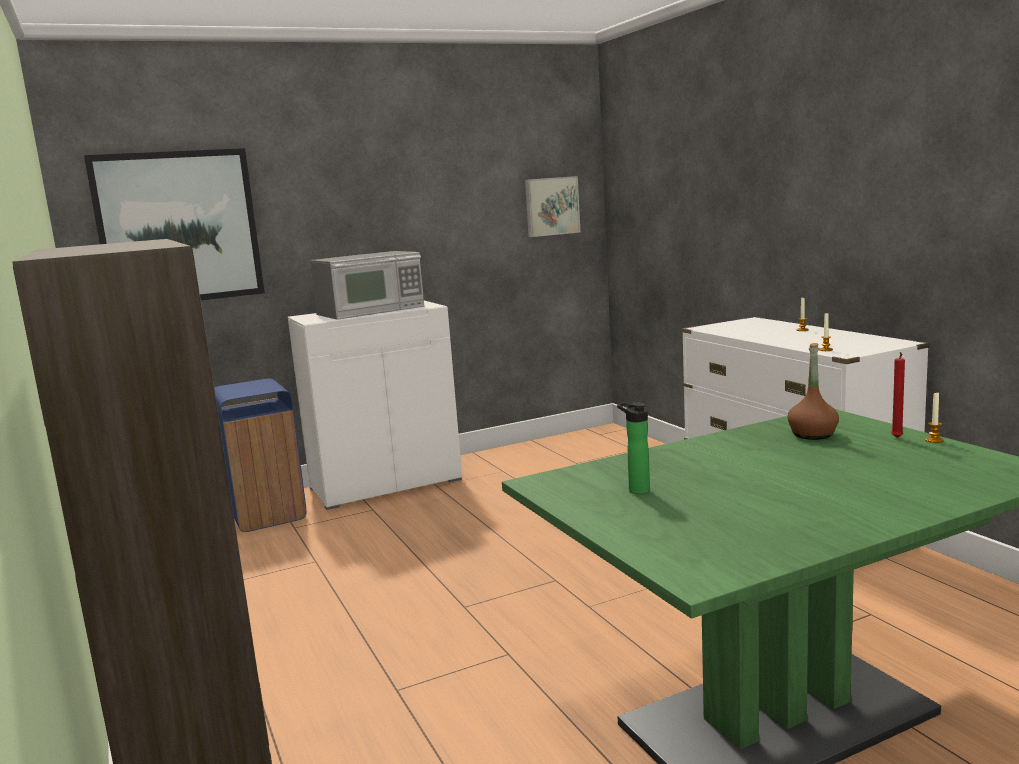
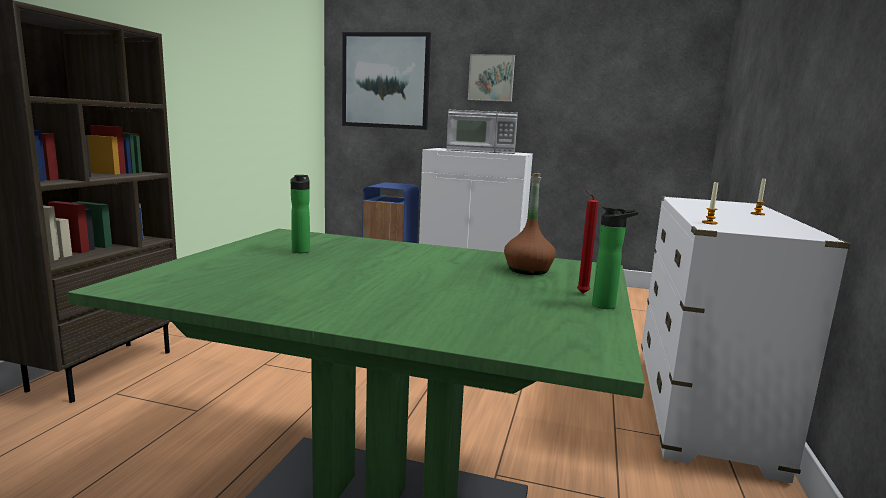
camera: 40 degrees right, 0 degrees up
(551, 206) = (664, 95): picture -> picture (491, 78)
(934, 440) = (607, 306): candle -> bottle

